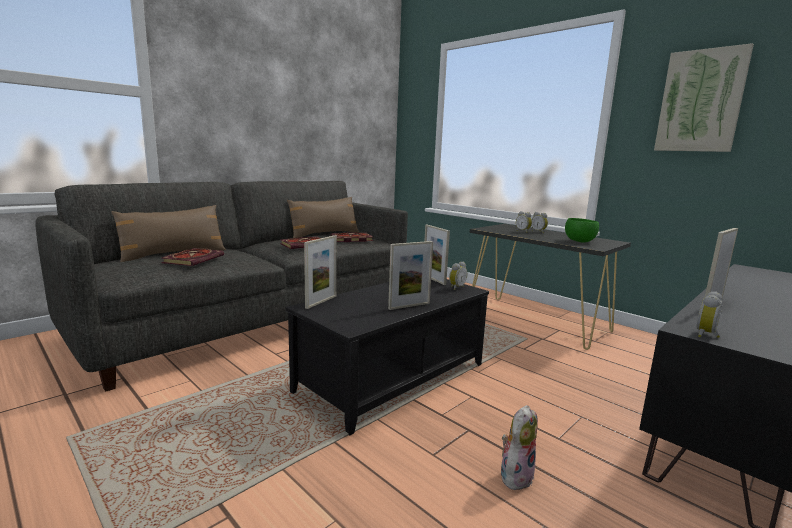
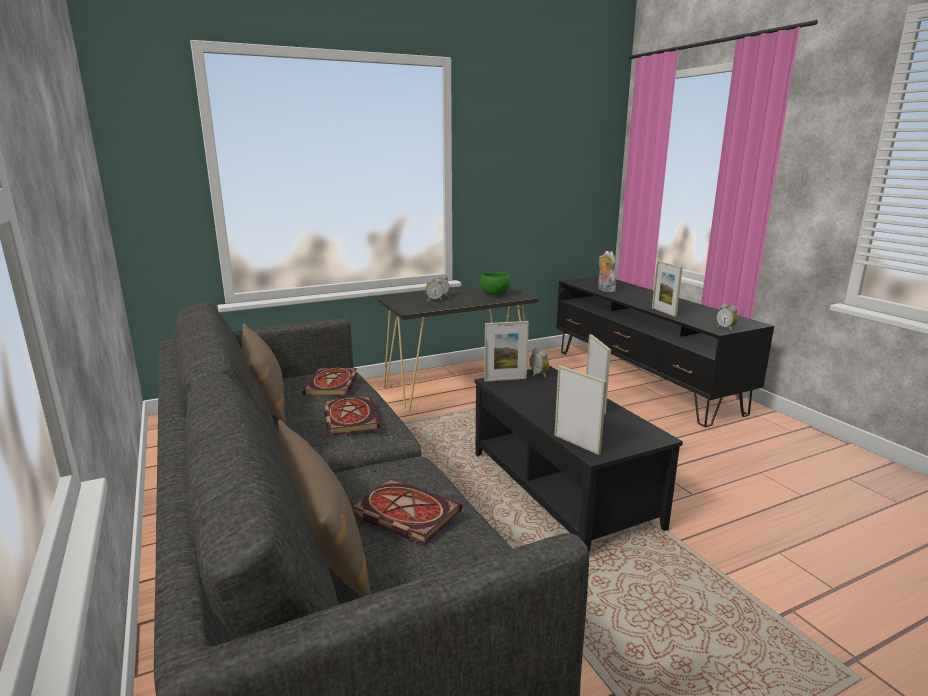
camera: 70 degrees left, 5 degrees up
(515, 475) = (712, 467): plush toy -> plush toy (604, 290)
(700, 101) = (518, 154): picture -> none

